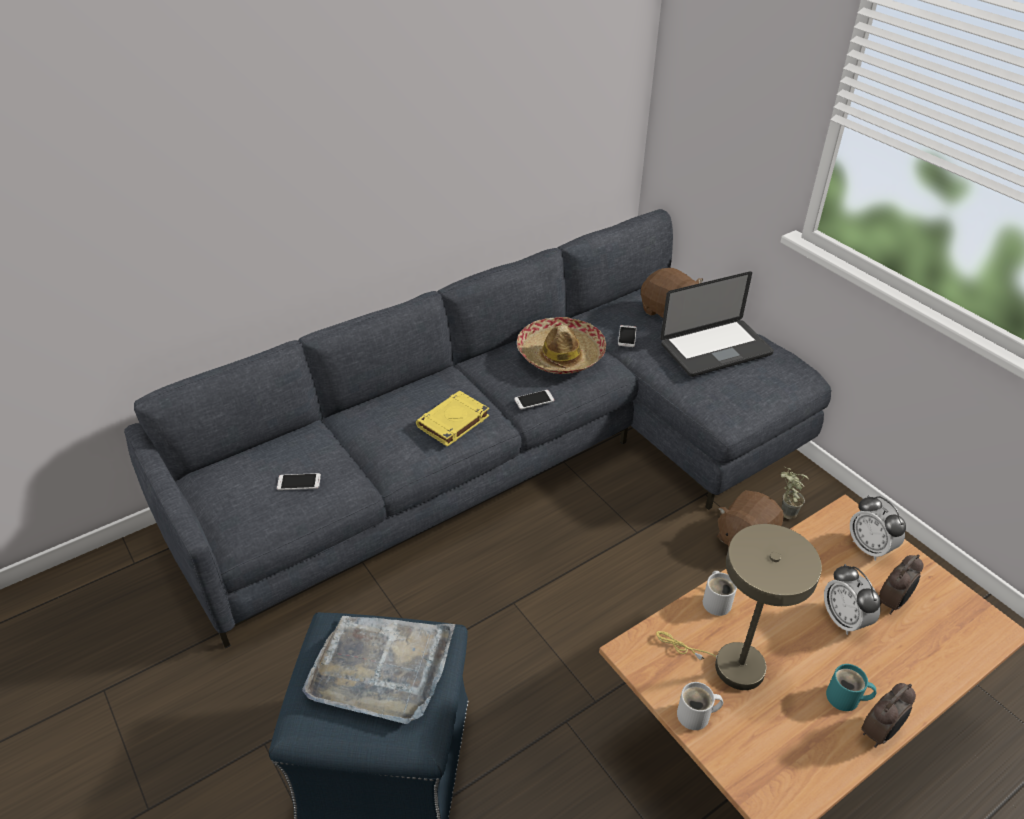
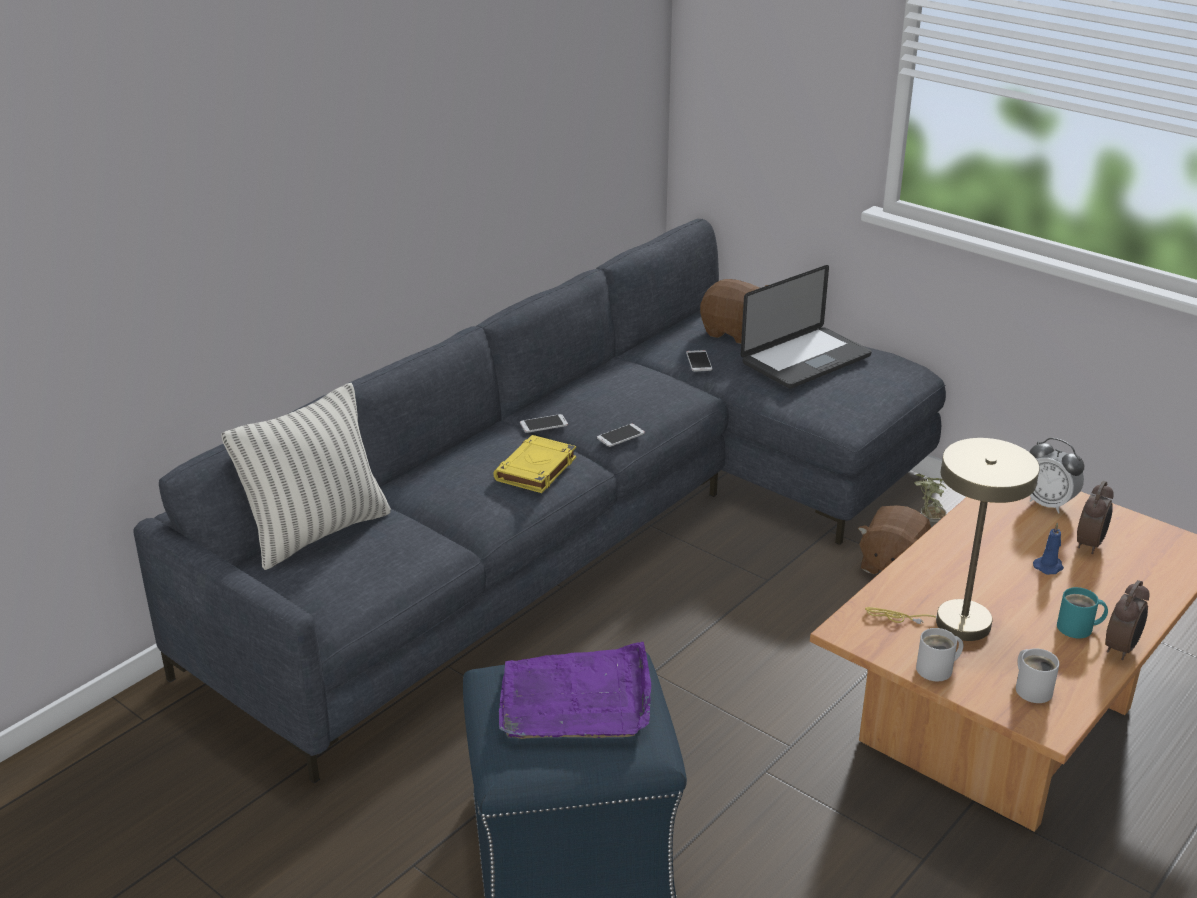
camera: 15 degrees left, 10 degrees down
(266, 451) = (317, 532): none -> pillow
(299, 482) = (378, 554): phone -> phone (543, 424)
(382, 669) = (576, 699): grey tray -> purple tray
(560, 355) = (630, 388): hat -> none
(717, 601) = (914, 573): white mug -> white mug (1033, 688)
(844, 619) = (1049, 566): alarm clock -> blue candle

